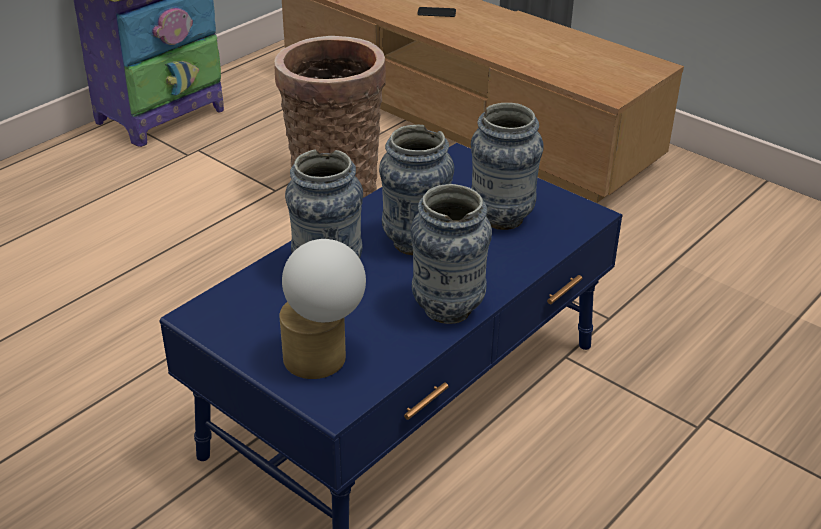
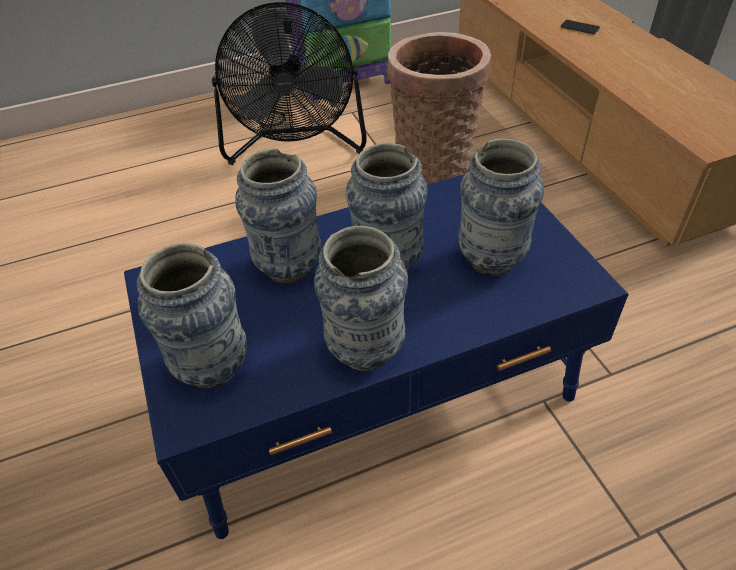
camera: 30 degrees right, 10 degrees up
(146, 198) = (291, 143): none -> black fan
(323, 360) = (213, 367): table lamp -> vase

